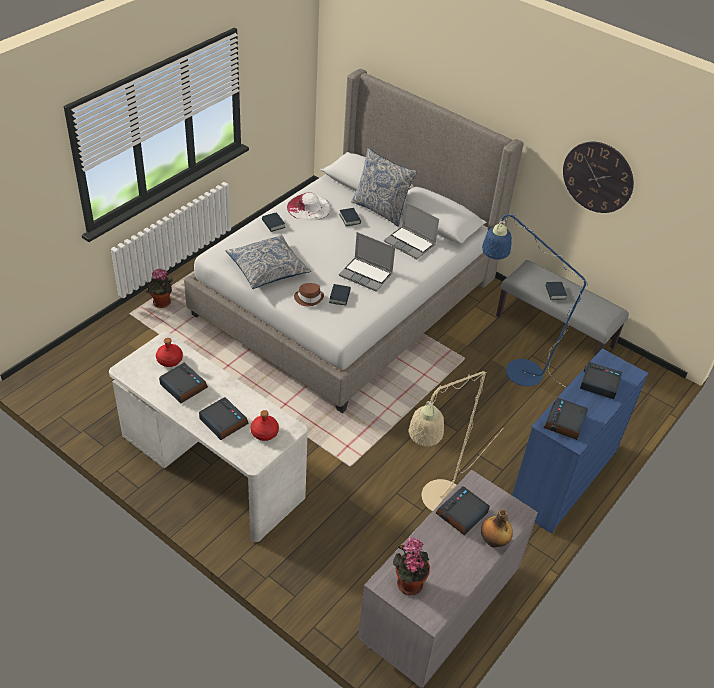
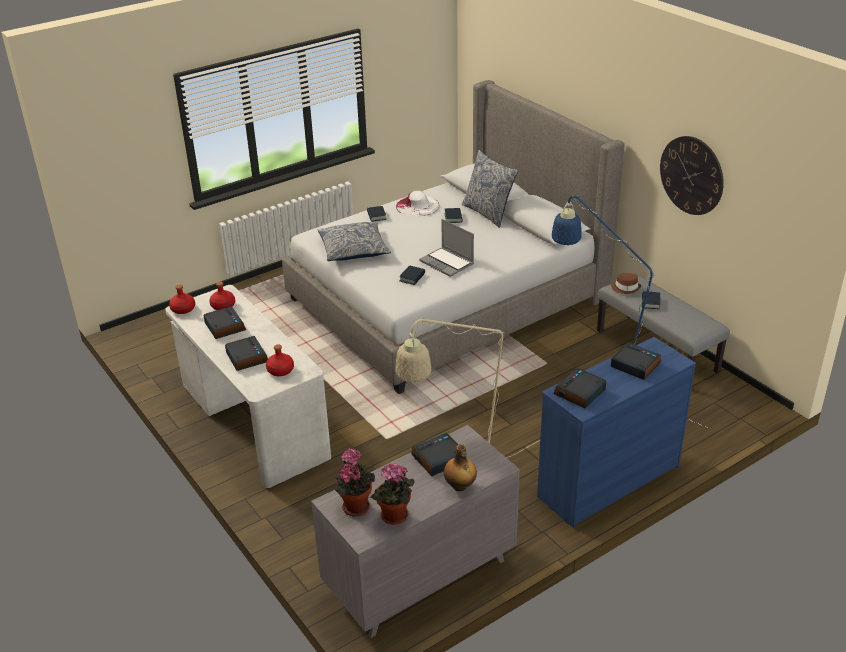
camera: 20 degrees right, 10 degrees down
(128, 369) = (183, 309): none -> red bottle
(162, 304) = (268, 287): potted plant -> potted plant (394, 517)
(309, 298) = (381, 275): brown hat -> brown hat (626, 288)
(410, 243) = (505, 242): laptop -> none

